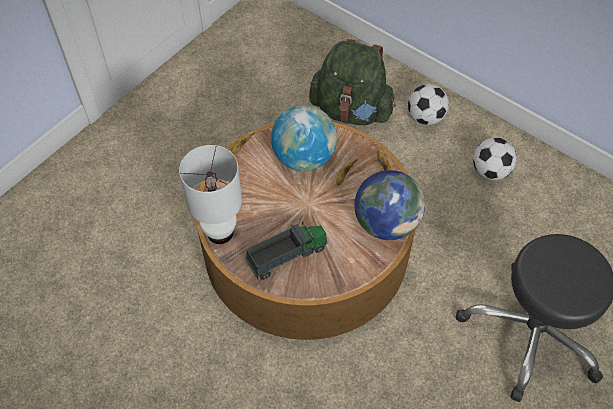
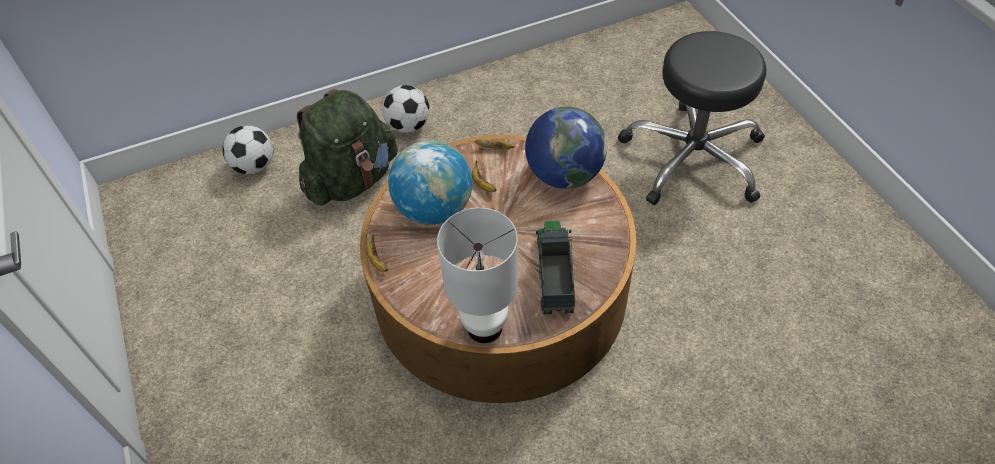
camera: 60 degrees left, 5 degrees down
(490, 171) = (506, 108): football -> football (254, 166)

